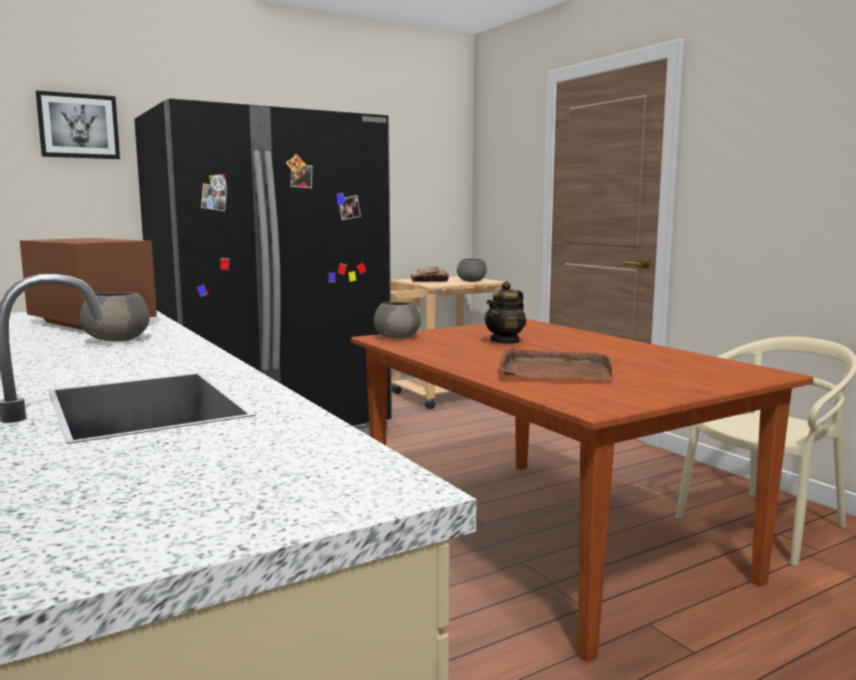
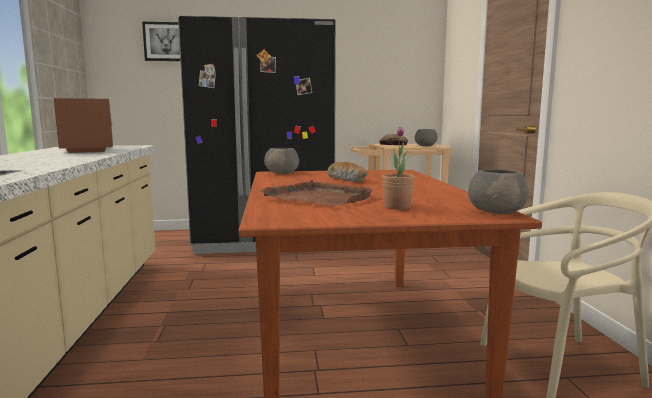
camera: 25 degrees right, 0 degrees up
(118, 340) = (61, 156): grey bowl -> grey bowl (497, 212)
(505, 341) = (347, 179): teapot -> bread
(662, 374) = (397, 207): none -> potted plant

